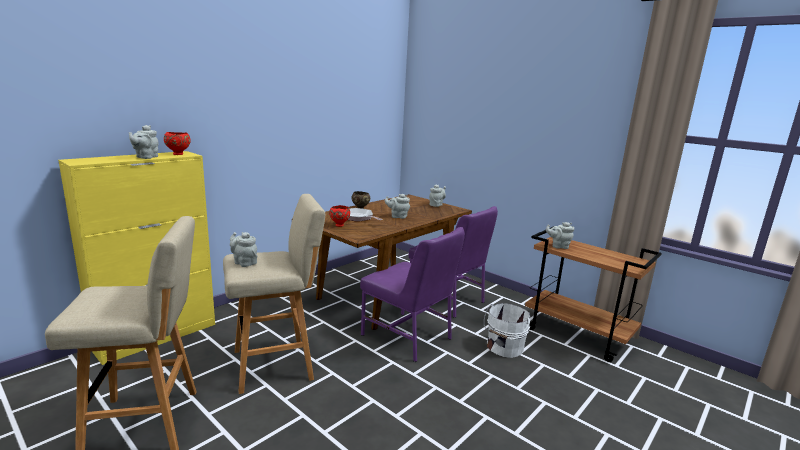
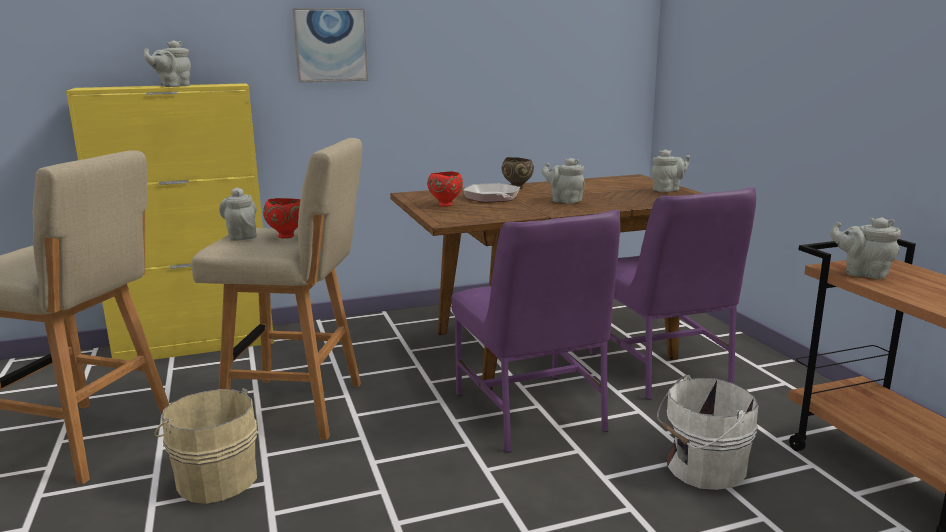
camera: 30 degrees right, 0 degrees up
(178, 154) = (223, 84): red bowl -> red bowl (287, 236)
(239, 124) = (330, 45): none -> picture
(268, 422) = (215, 478): none -> beige bucket

